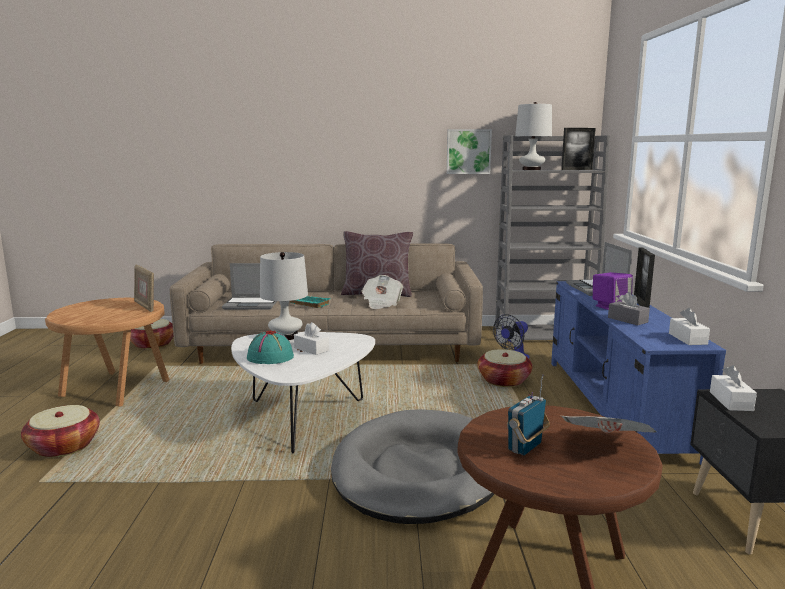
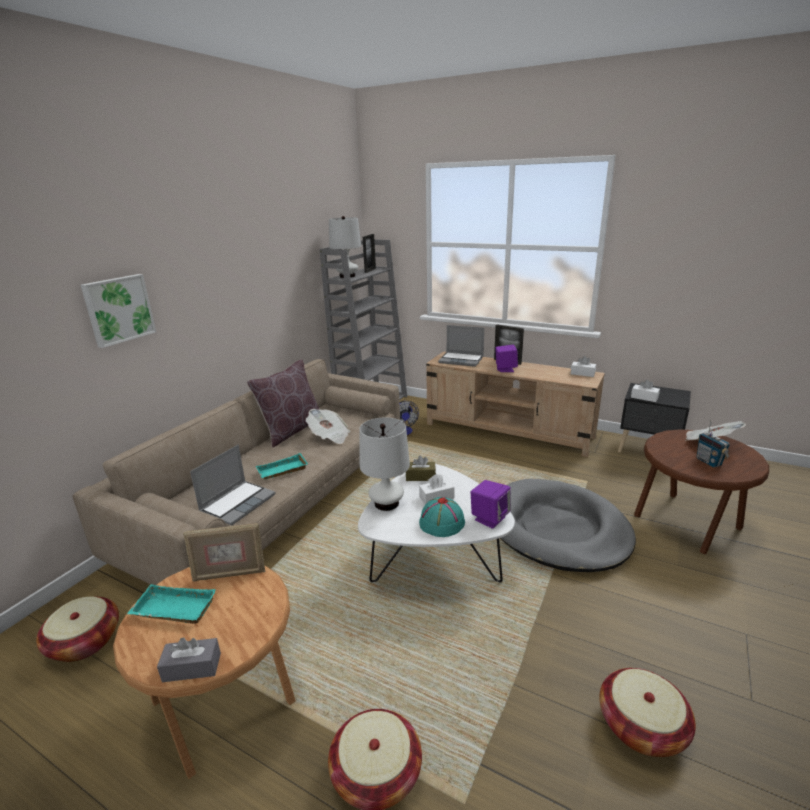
camera: 60 degrees left, 10 degrees up
(107, 304) = (172, 610): none -> turquoise tray
(293, 371) = (489, 518): none -> purple speaker
(342, 338) = (420, 476): none -> brown tissue box
(468, 151) = (296, 268): picture -> picture (118, 309)
(504, 380) = (439, 450): basket -> basket (641, 726)
(615, 406) = (508, 431): blue tv stand -> beige tv stand
(627, 320) = (537, 374): grey tissue box -> grey tissue box (192, 667)

